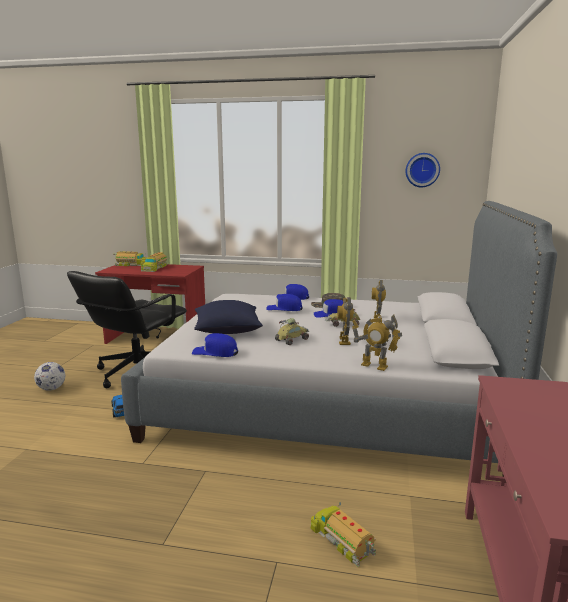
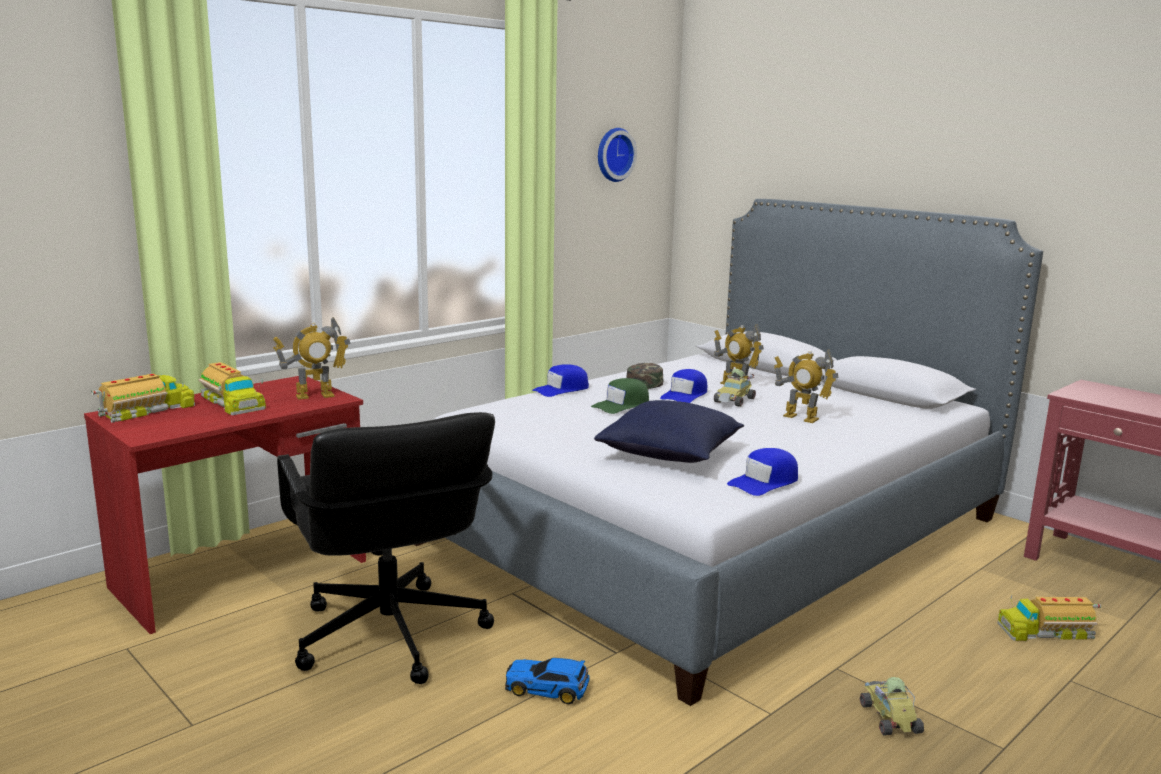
camera: 55 degrees left, 0 degrees up
(51, 389) = (318, 752): football -> none
(284, 308) = (621, 405): blue cap -> green cap
(292, 339) = (763, 436): toy car -> toy car (888, 717)
(374, 366) = (903, 430): toy robot -> toy robot (315, 396)

